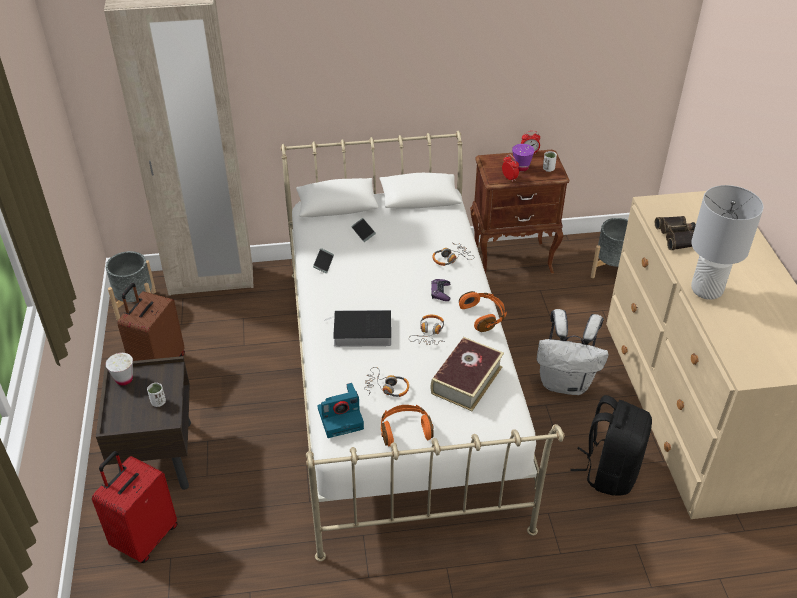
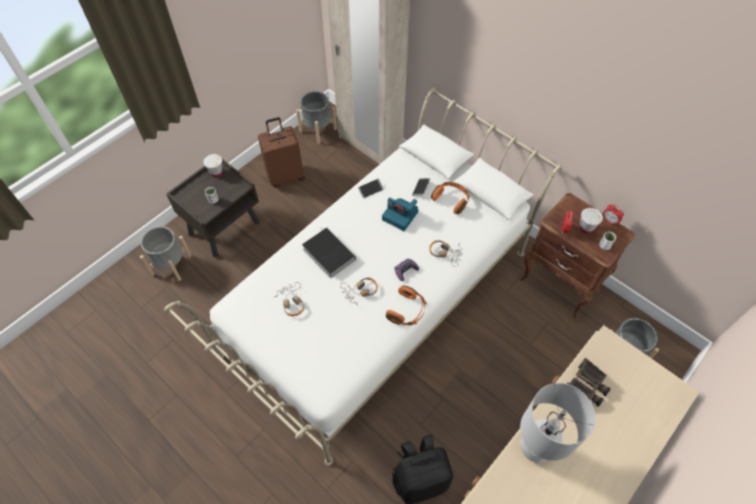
camera: 50 degrees right, 15 degrees up
(145, 537) = (171, 265): red suitcase -> grey planter
(341, 418) = (247, 296): camera -> camera (401, 216)
(405, 430) = (266, 337): orange headphones -> orange headphones (451, 200)
(466, 380) = (337, 342): book -> none
(521, 167) = (586, 228): purple cup -> white cup
(566, 383) = (475, 398): white backpack -> none

